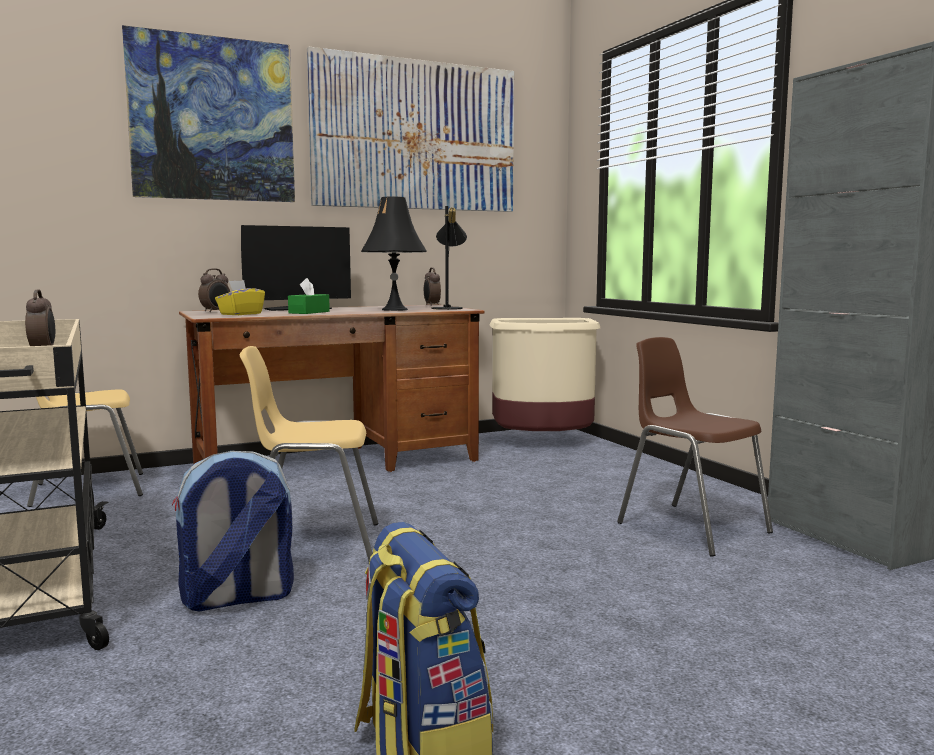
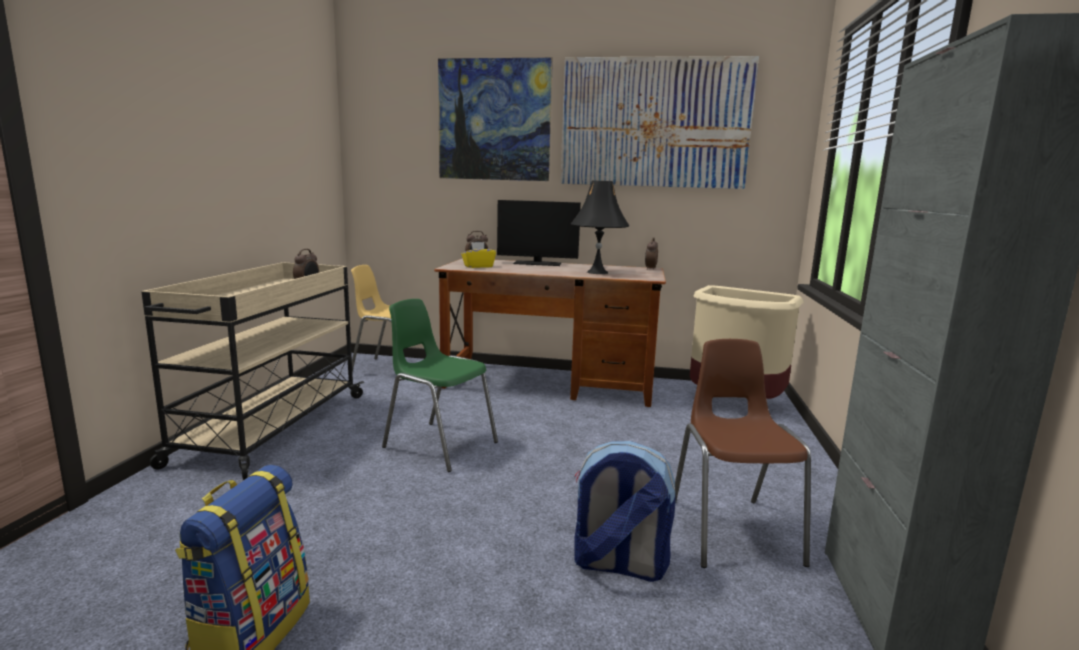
camera: 35 degrees right, 5 degrees up
(237, 598) = (344, 471): backpack -> backpack (618, 565)
(309, 312) = (526, 269): green tissue box -> none
(313, 543) = (439, 445): yellow chair -> green chair
(449, 308) = (646, 275): black table lamp -> none

